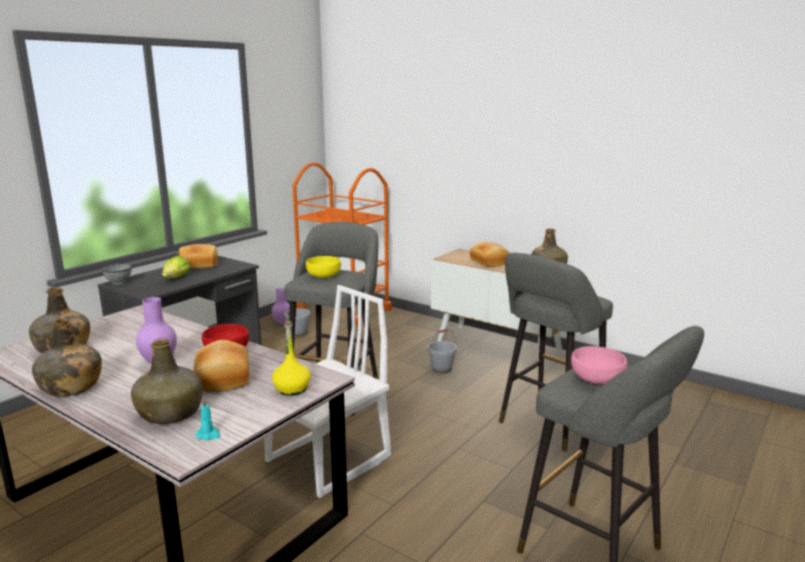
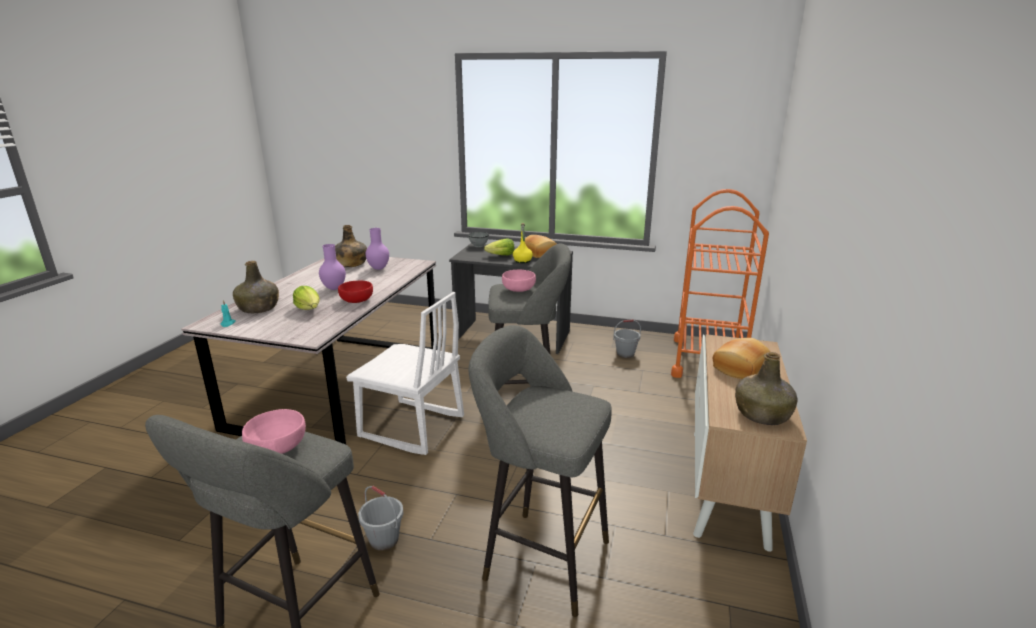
camera: 70 degrees right, 5 degrees up
(71, 387) = (295, 280): green bottle -> none
(221, 379) = (309, 309): bread -> lettuce
(283, 323) = (638, 341): purple vase -> purple vase (379, 268)
(292, 389) = (293, 331): yellow bottle -> yellow bottle (522, 261)
(323, 275) = (518, 289): yellow bowl -> pink bowl
(441, 369) = (620, 451): grey bucket -> grey bucket (383, 539)

